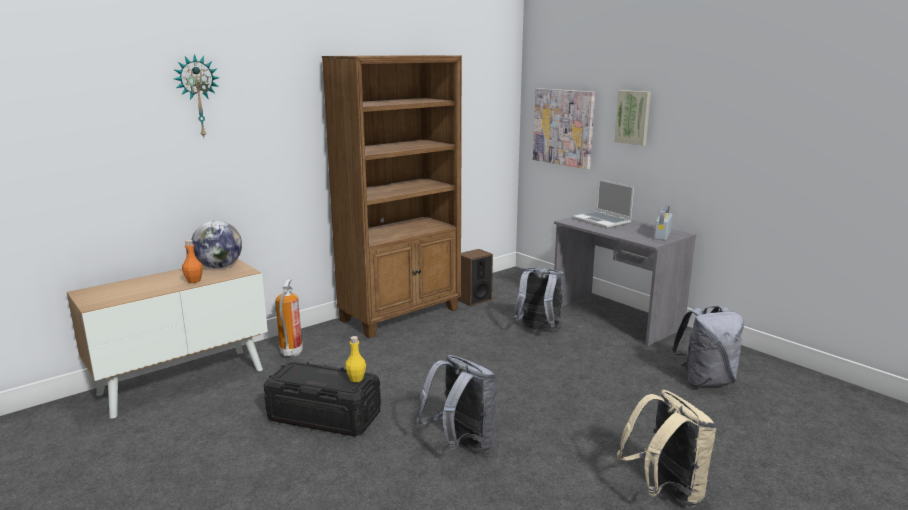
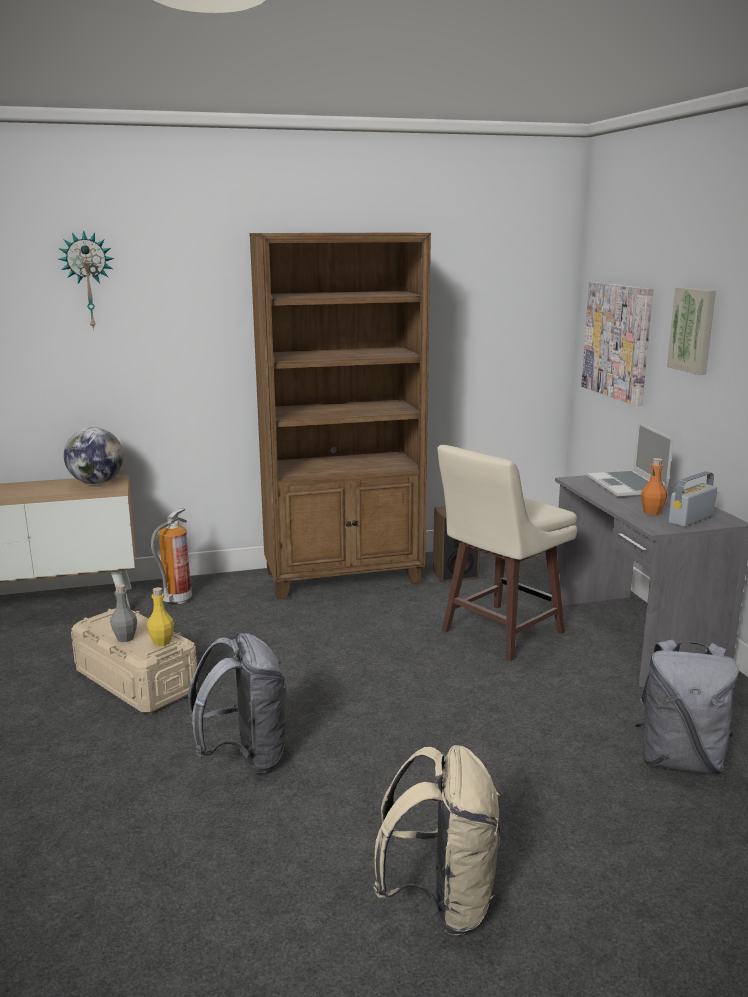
camera: 25 degrees right, 0 degrees up
(194, 281) = (52, 494): orange bottle -> orange bottle (652, 512)
(323, 382) = (125, 638): none -> grey bottle
(324, 416) = (136, 681): black storage box -> beige storage box
(539, 331) = (499, 632): grey backpack -> beige stool

